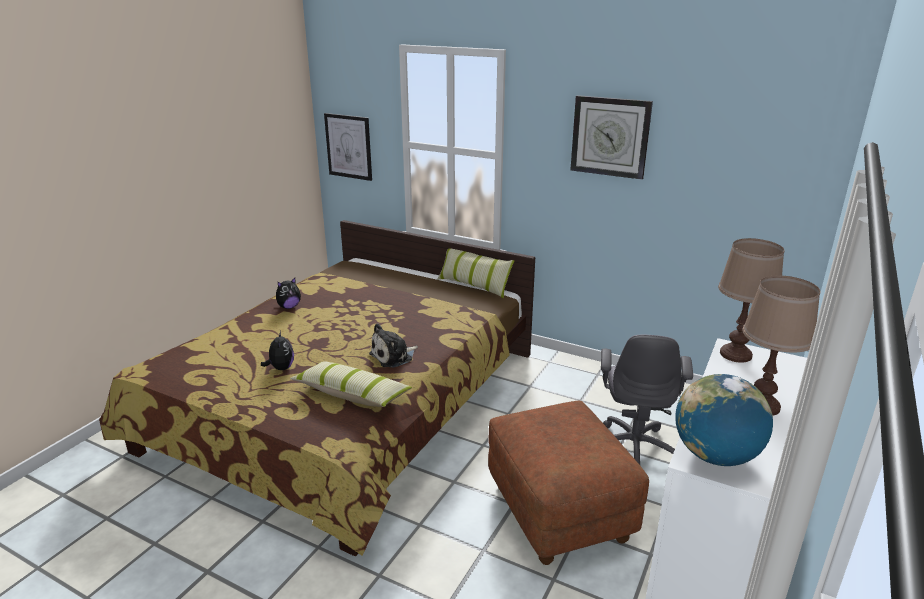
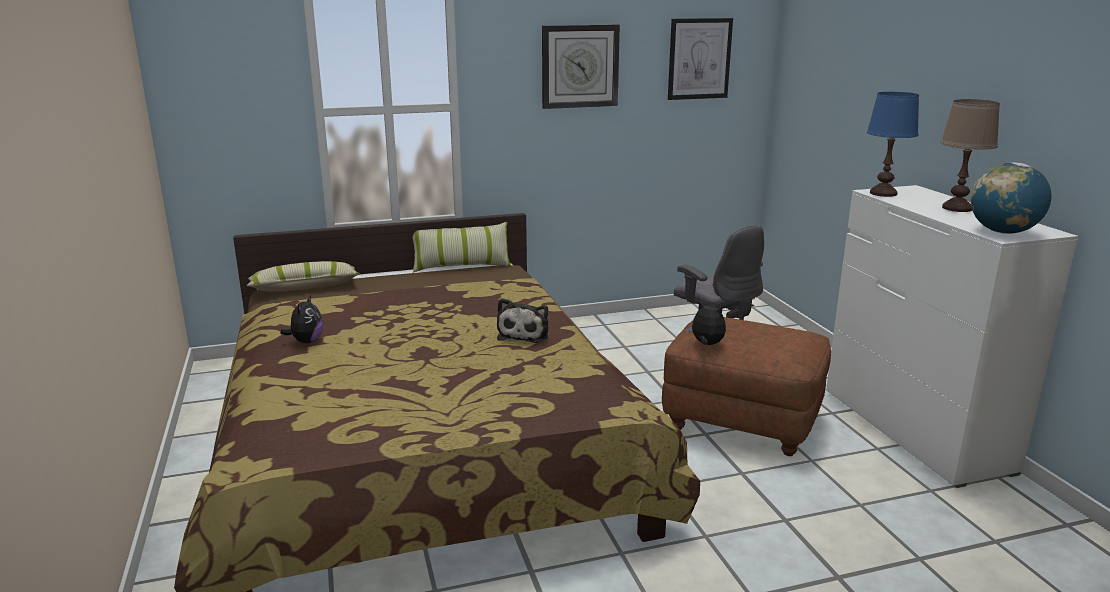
camera: 45 degrees left, 5 degrees down
(281, 368) = (435, 386): plush toy -> plush toy (706, 344)
(349, 146) = (219, 130): picture -> picture (699, 59)
(352, 394) = (555, 372): pillow -> pillow (305, 288)
(735, 354) = (883, 193): brown table lamp -> blue table lamp

